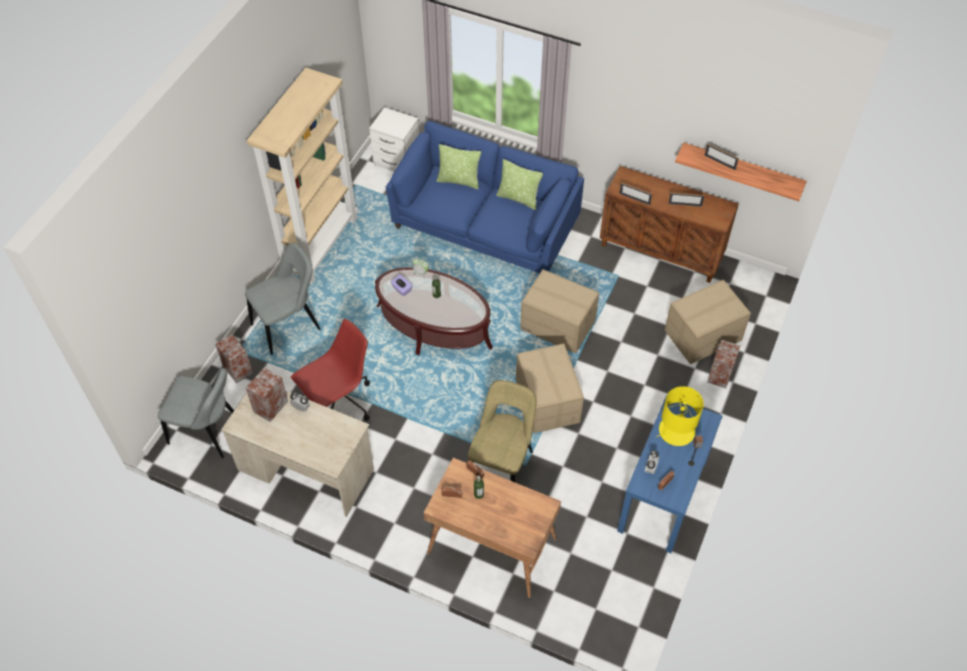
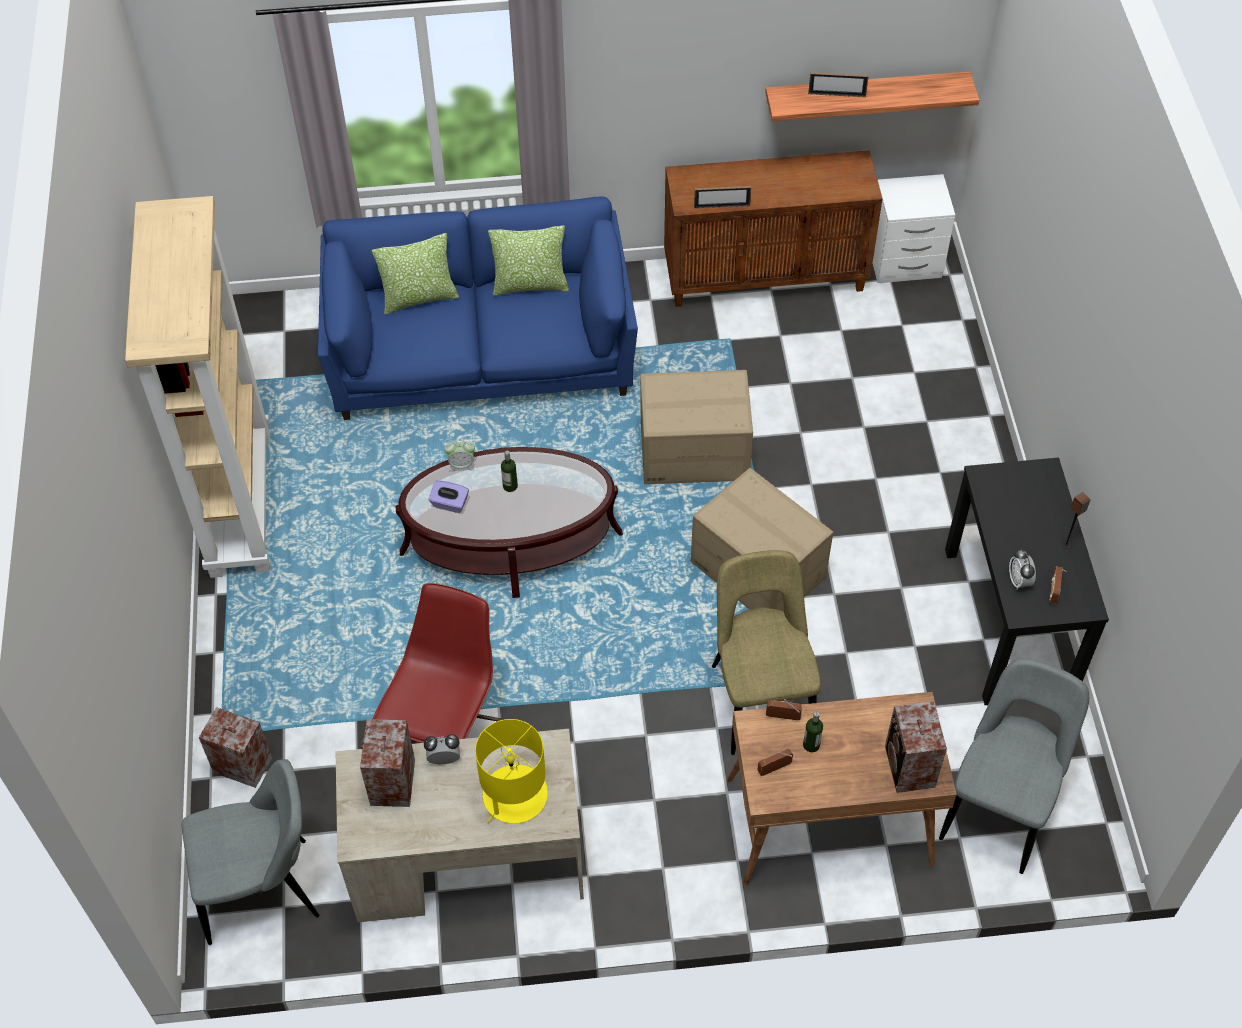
camera: 30 degrees left, 0 degrees up
(289, 326) = (279, 653): grey chair -> grey chair (1000, 806)
(397, 161) = (273, 316): white nightstand -> white nightstand (906, 262)
(663, 495) = (1009, 621): blue console table -> black console table
(676, 431) = (1014, 510): yellow table lamp -> yellow table lamp (514, 795)
(685, 204) = (798, 184): picture frame -> none
(703, 336) = (906, 370): cardboard box -> none
(719, 375) = (966, 415): speaker -> speaker (909, 768)

